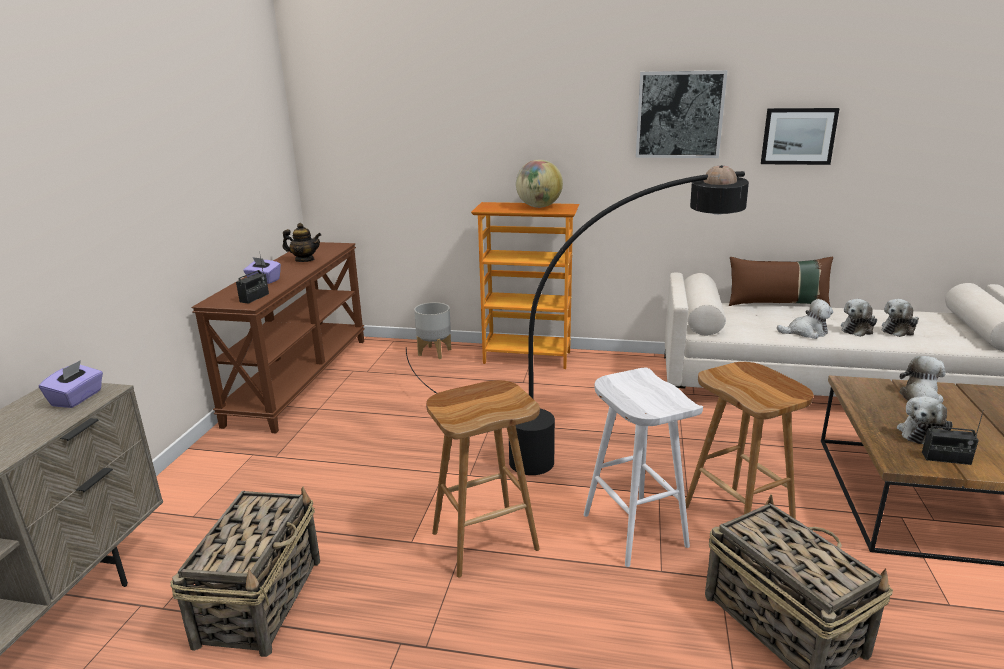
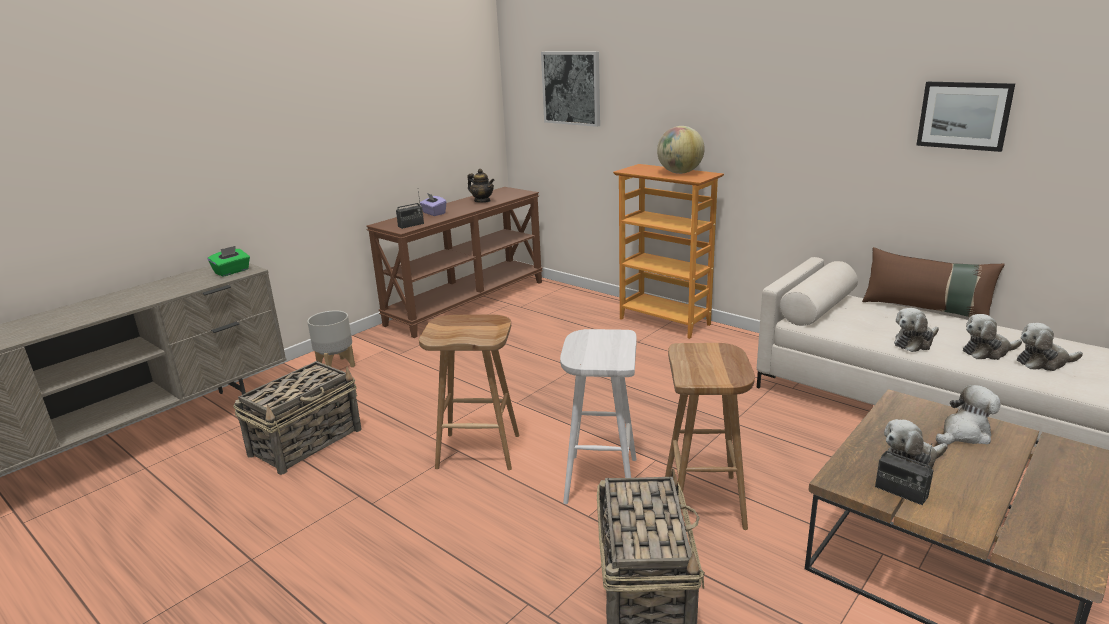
camera: 30 degrees right, 0 degrees up
(77, 398) = (232, 272): purple tissue box -> green tissue box
(434, 352) = (589, 301): grey planter -> grey planter (336, 366)
(577, 443) = (629, 402): black floor lamp -> none
(679, 115) = (829, 85): picture -> picture (571, 88)
(806, 332) = (914, 343): plush toy -> plush toy turned 120 degrees clockwise

